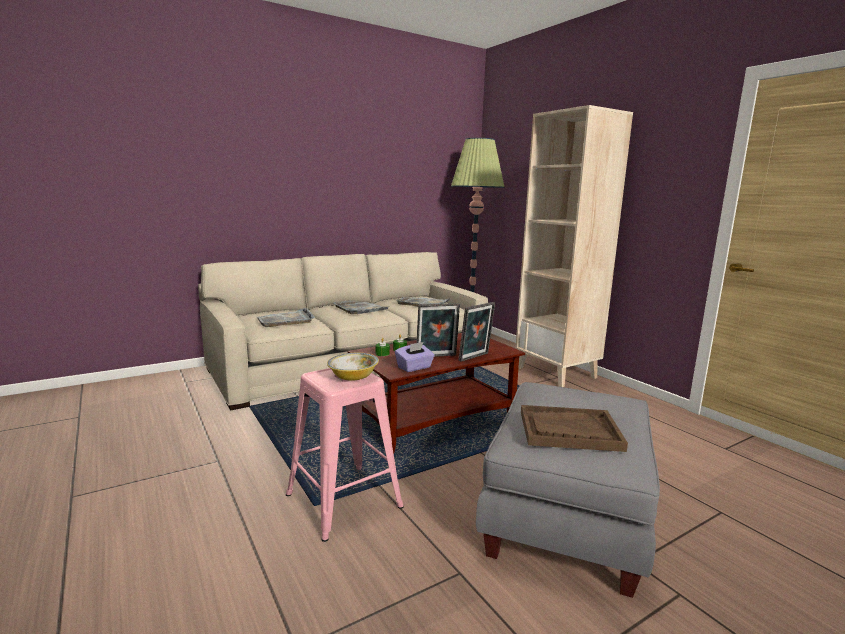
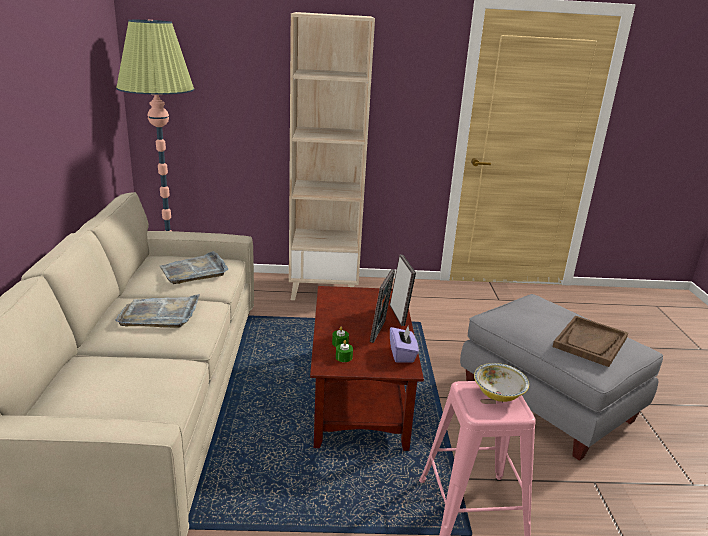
camera: 60 degrees left, 10 degrees up
(286, 320) = (140, 382): grey tray -> none

